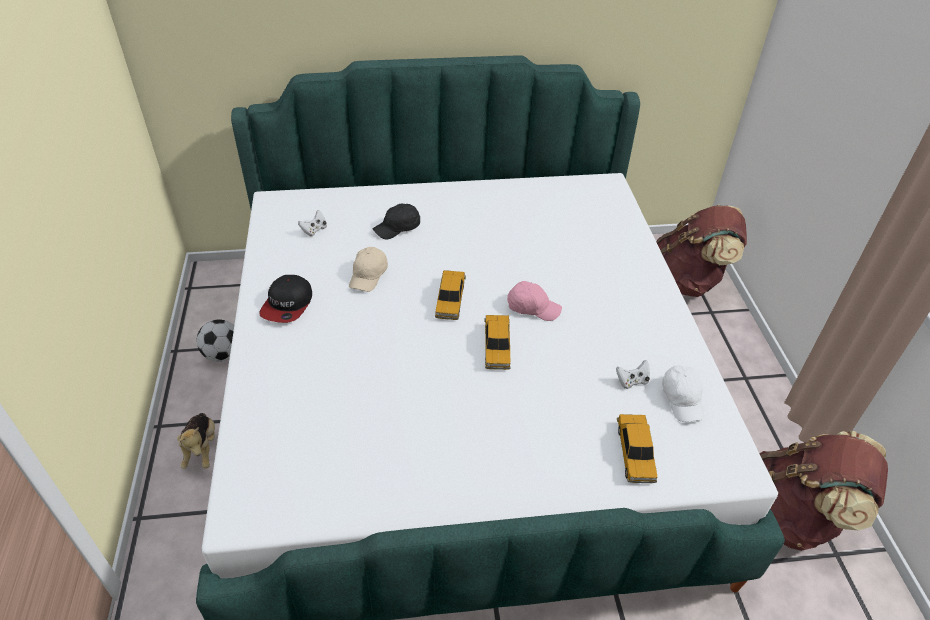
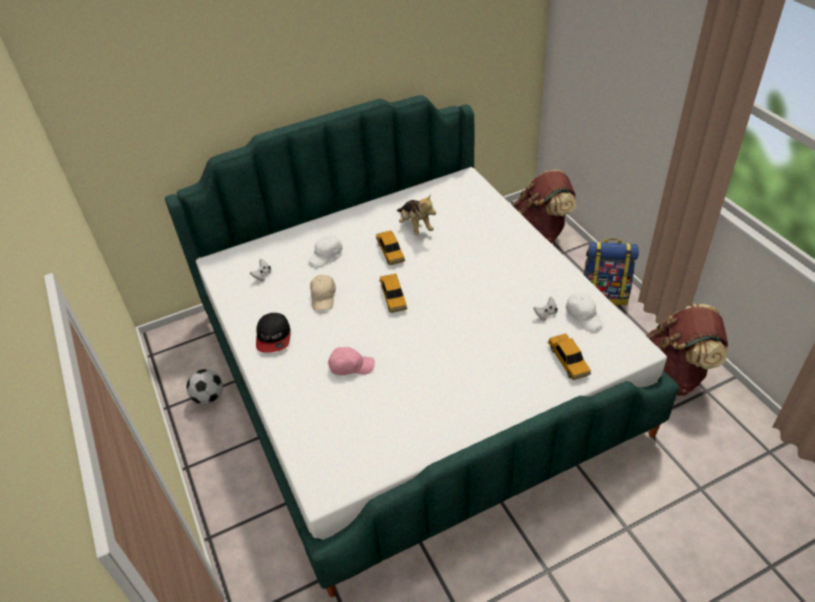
camera: 15 degrees left, 0 degrees up
(201, 449) = (230, 472): plush toy -> plush toy (415, 226)
(398, 228) = (326, 255): black cap -> white cap
(497, 347) = (443, 320): toy car -> toy car (390, 251)
(533, 307) = (455, 284): pink cap -> pink cap (351, 366)
(743, 380) = (604, 294): none -> backpack

